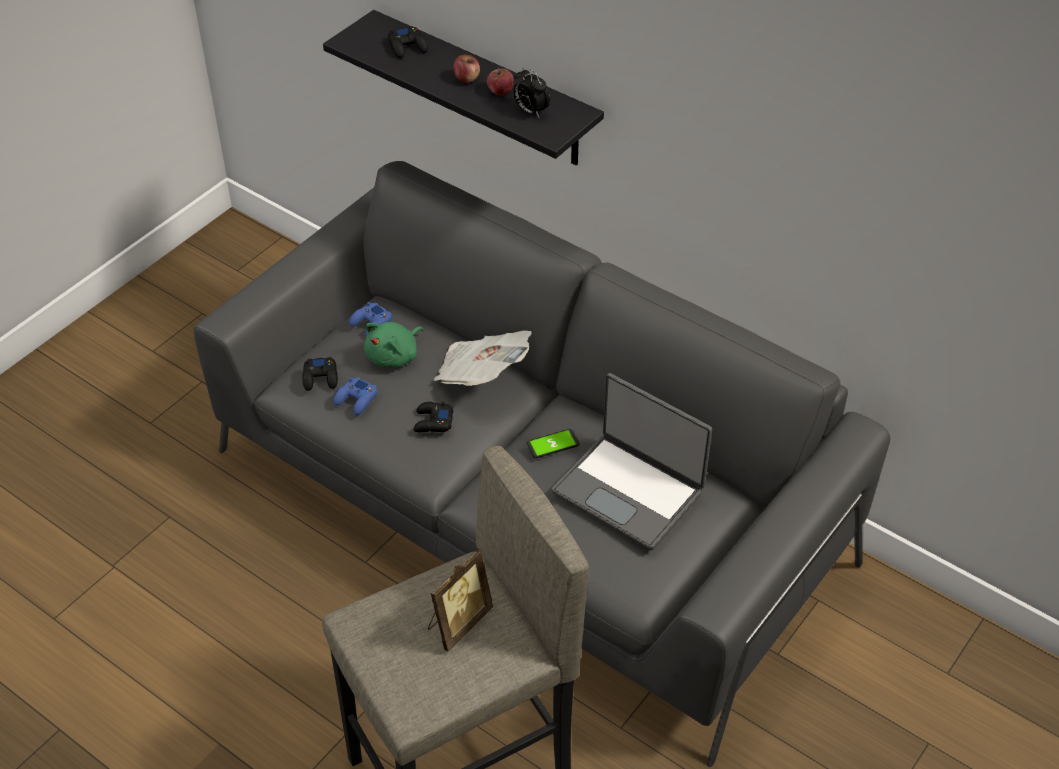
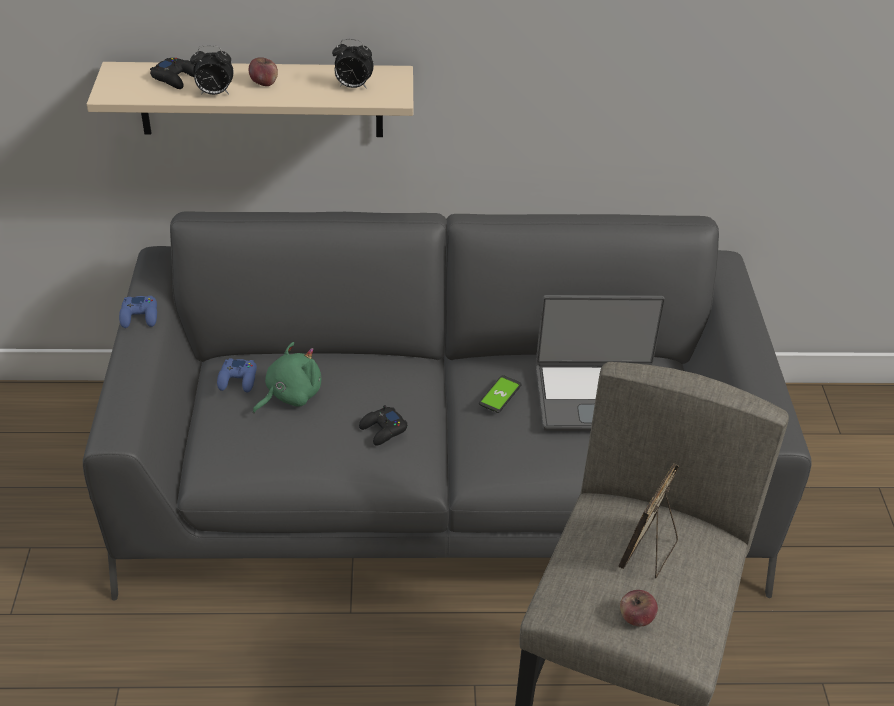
camera: 40 degrees left, 5 degrees down
(321, 378) = (239, 447): black game controller -> none
(356, 399) = (295, 447): blue game controller -> blue game controller (140, 316)
(394, 356) = (290, 395): green plush toy -> green plush toy turned 135 degrees counterclockwise
(419, 73) = (214, 93): none -> alarm clock
(458, 622) = (649, 553): picture frame -> picture frame turned 150 degrees counterclockwise
(482, 374) = (384, 371): newspaper -> none
(485, 90) = (261, 99): black shelf -> beige shelf
(500, 91) = (307, 82): apple -> apple (636, 618)

